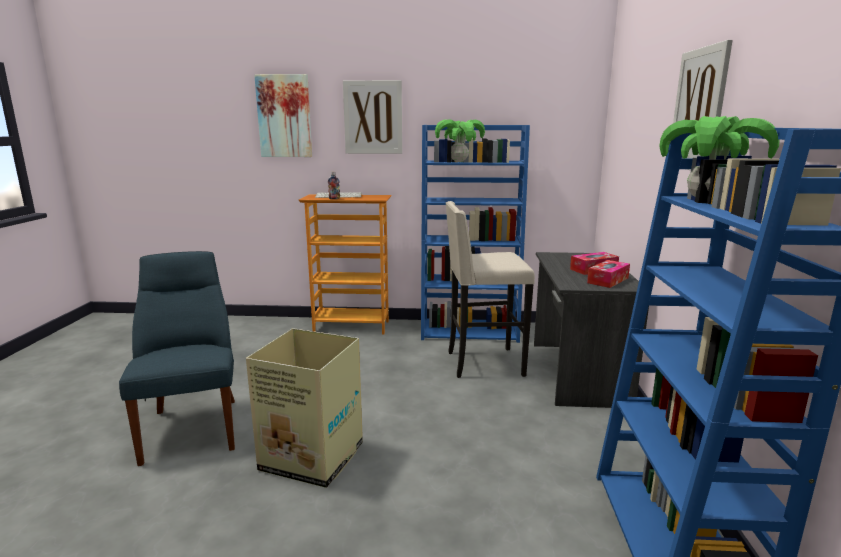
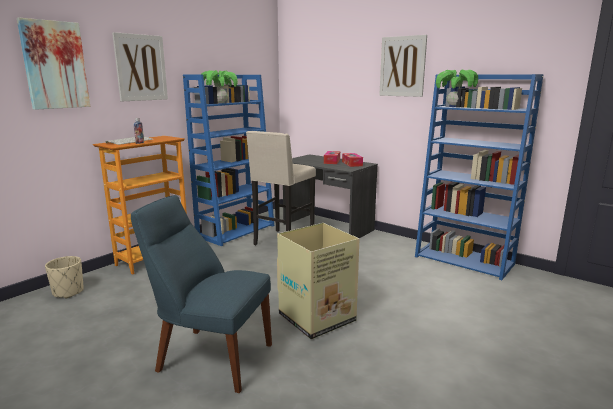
camera: 55 degrees left, 0 degrees up
(259, 326) = (68, 292): none -> beige planter

